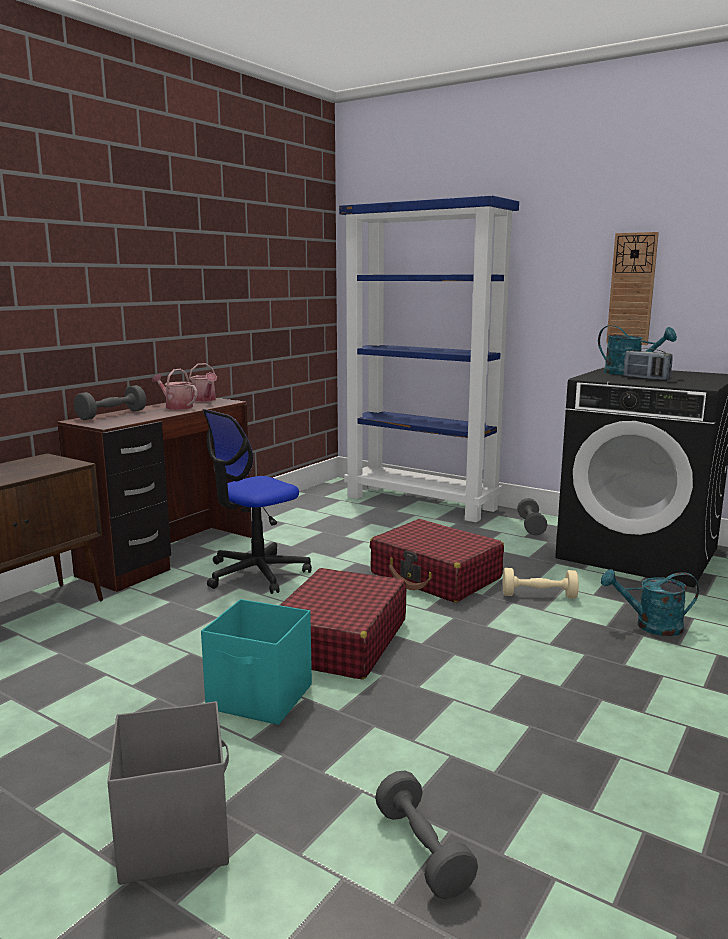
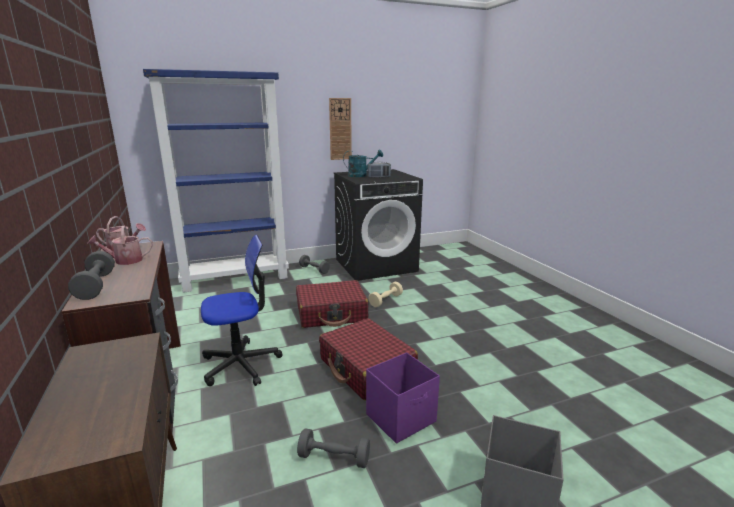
camera: 55 degrees left, 5 degrees up
(256, 573) = (241, 364): office chair -> office chair turned 105 degrees counterclockwise
(261, 698) = (402, 418): turquoise storage box -> purple storage box
(422, 851) = (561, 417): grey dumbbell -> grey dumbbell (334, 458)
(650, 626) = (438, 293): turquoise watering can -> none

